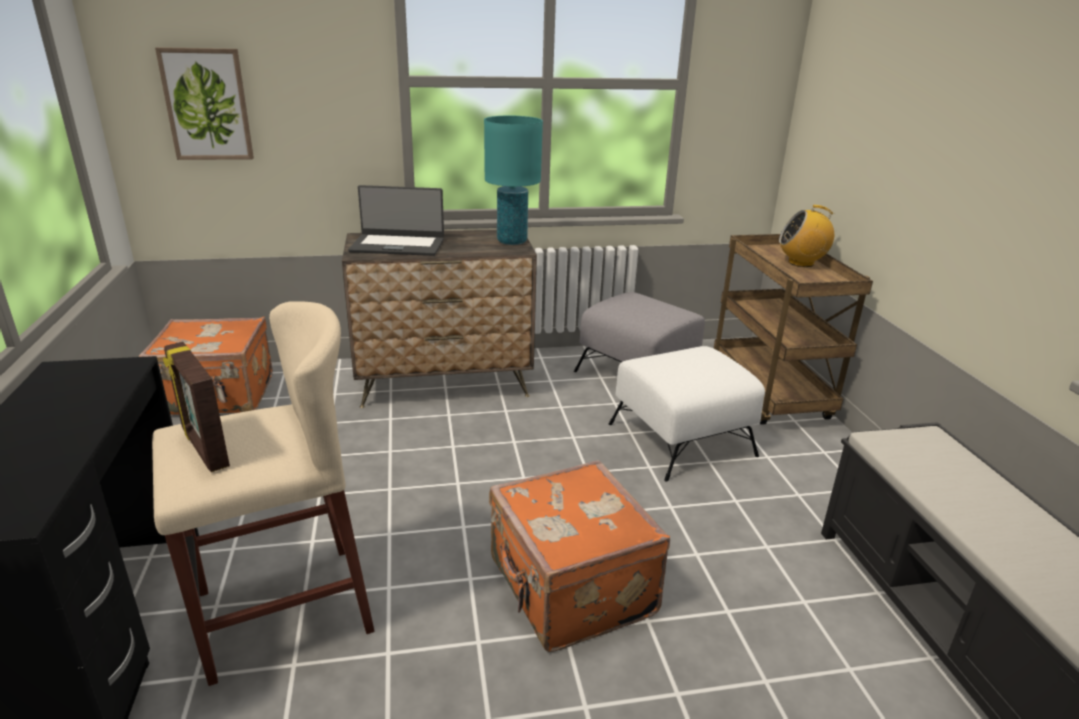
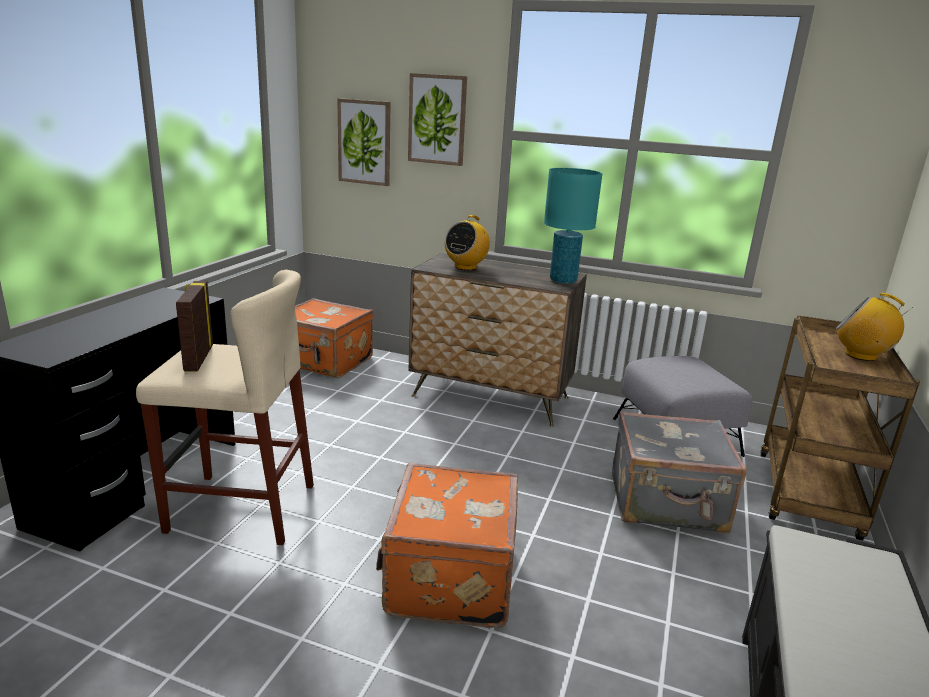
camera: 30 degrees right, 5 degrees down
(309, 68) = (437, 119): none -> picture
(398, 245) = (466, 267): laptop -> radio
(682, 439) = (667, 504): white ottoman -> grey suitcase

